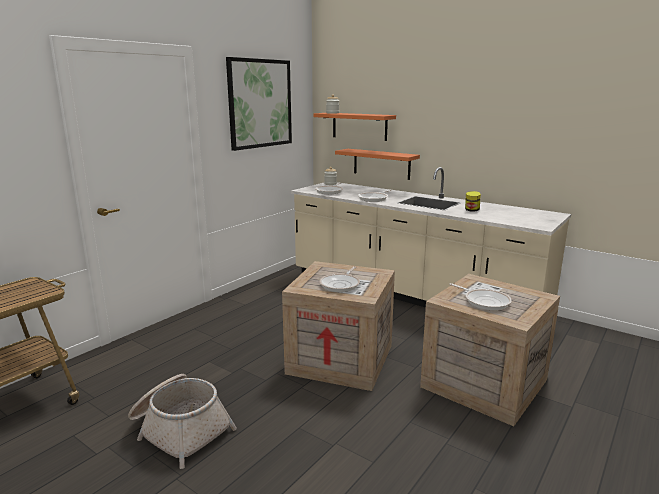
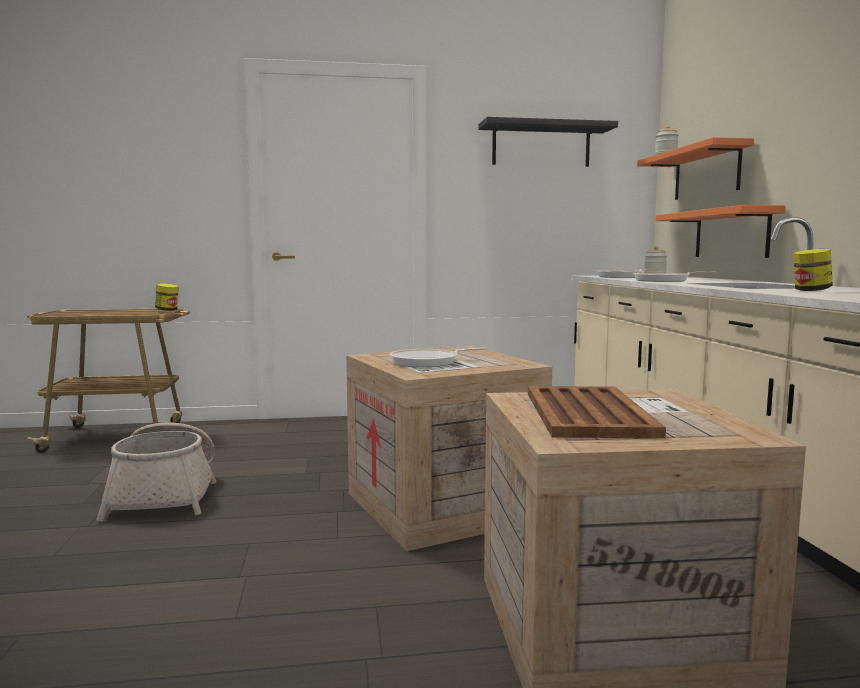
camera: 45 degrees right, 10 degrees down
(39, 284) = (167, 310): none -> jar
(260, 103) = (541, 145): picture -> black shelf
(484, 301) = (587, 413): frying pan -> brown tray

